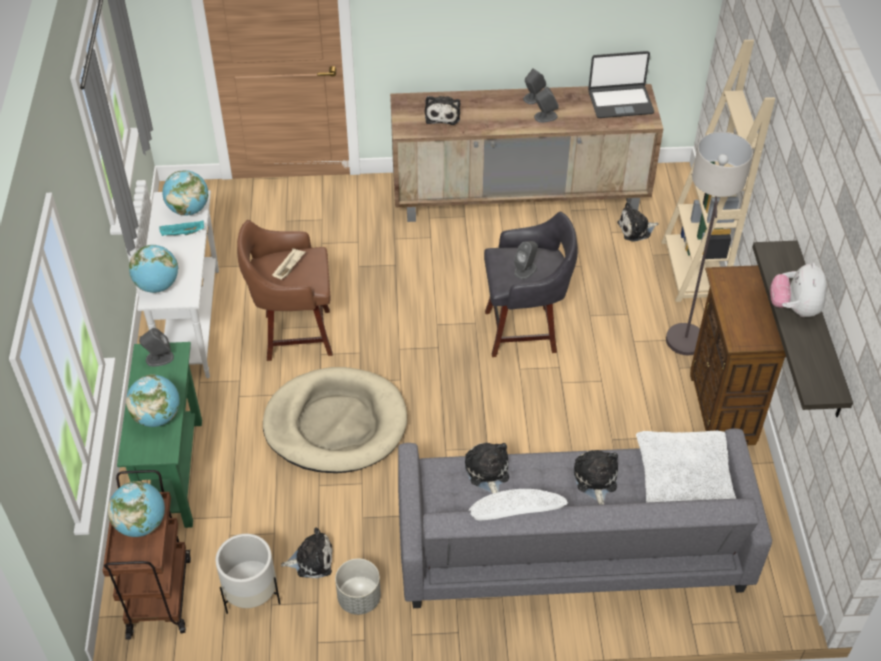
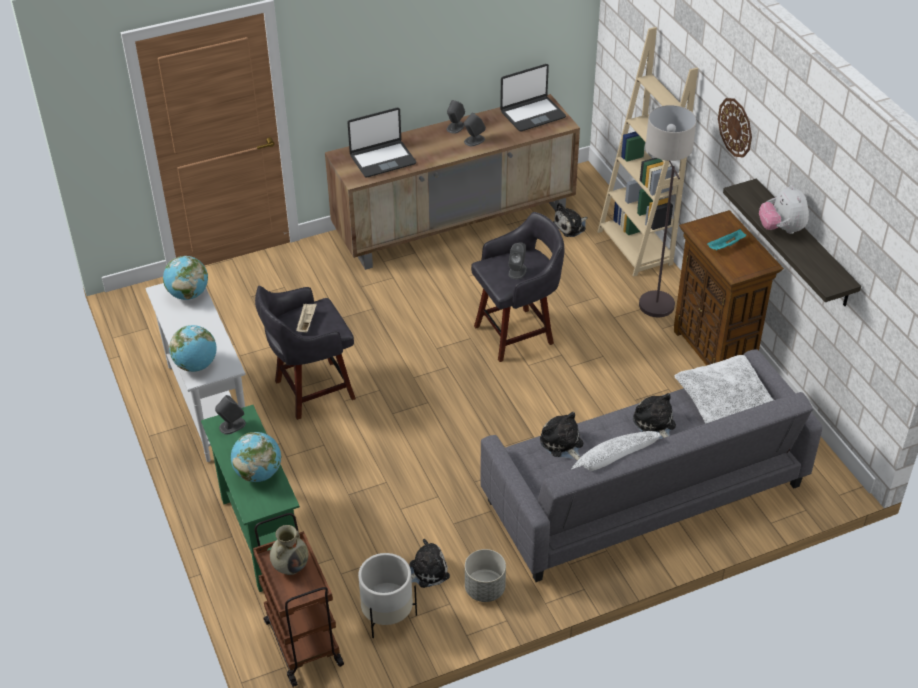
camera: 20 degrees left, 5 degrees down
(141, 524) = (291, 566): globe -> beige vase
(182, 234) = (194, 316): turquoise tray -> turquoise tray (725, 246)
(294, 335) = (311, 391): brown stool -> grey stool
(336, 424) = (389, 455): beige dog bed -> none
(442, 115) = (382, 159): plush toy -> laptop
(792, 176) = (735, 127): none -> wall clock

